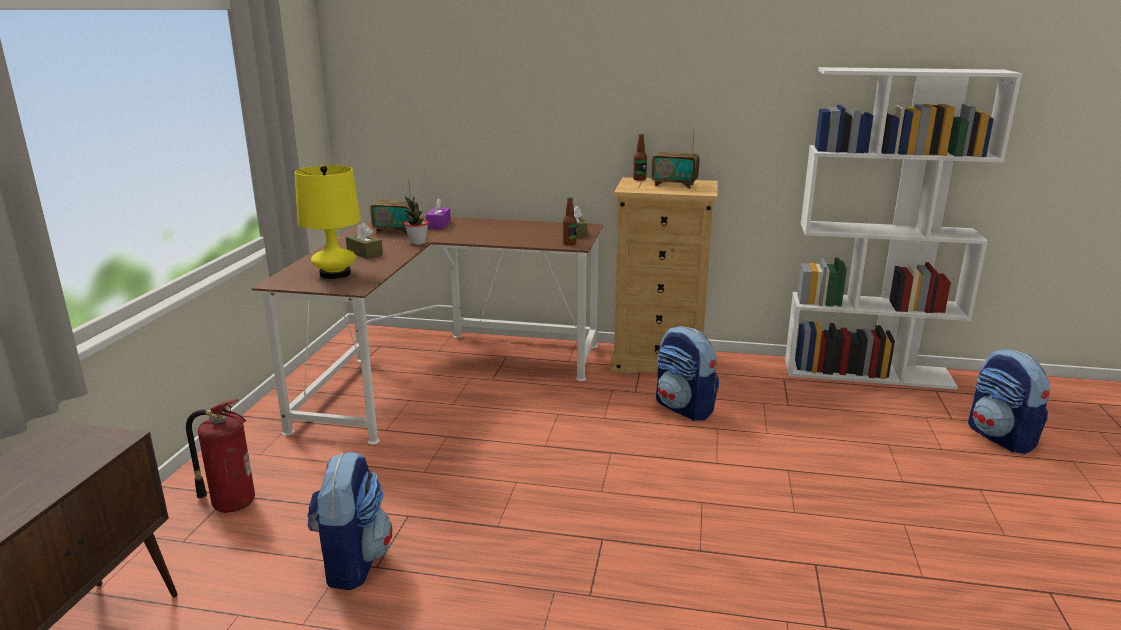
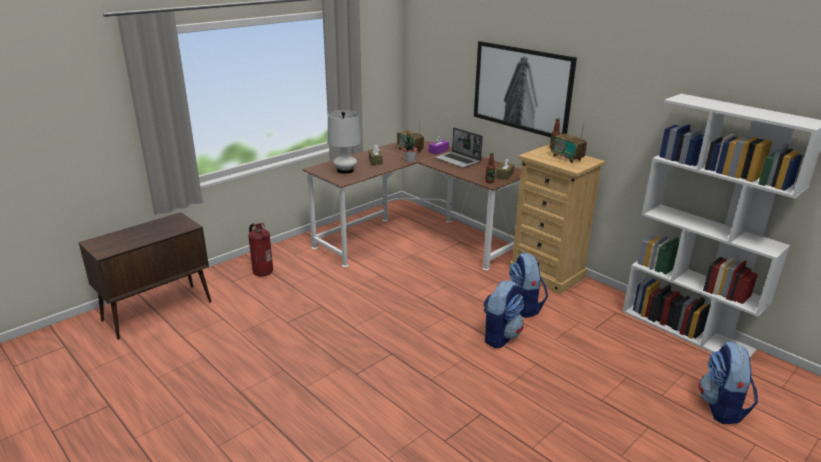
camera: 35 degrees right, 5 degrees up
(335, 274) = (345, 170): yellow table lamp -> white table lamp
(352, 562) = (280, 316): backpack -> backpack (500, 336)
(486, 230) = (458, 161): none -> laptop
(566, 104) = (521, 89): none -> picture

